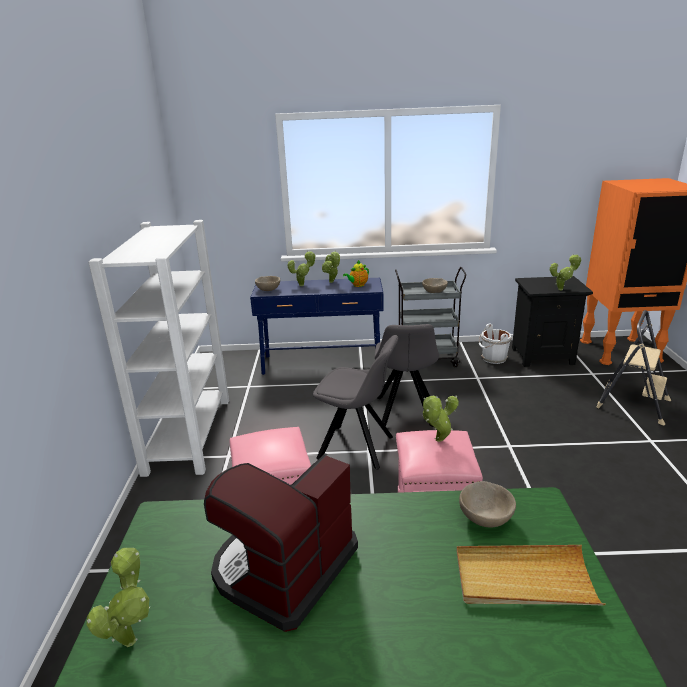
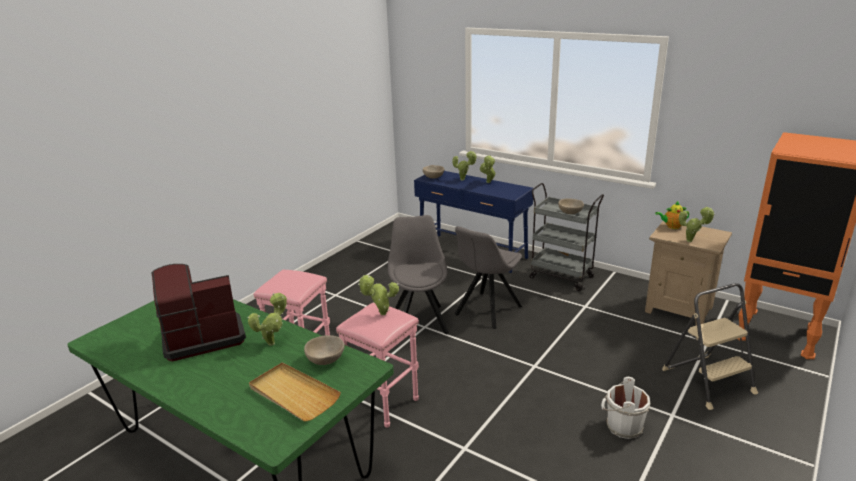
camera: 35 degrees right, 0 degrees up
(131, 637) = (118, 334): potted plant -> potted plant (273, 342)
(188, 434) = (328, 273): white bookcase -> none
(356, 447) = (419, 321): grey chair -> grey chair turned 150 degrees counterclockwise
(357, 285) = (504, 190): teapot -> teapot (672, 226)
(493, 358) = (624, 295): white bucket -> white bucket (622, 426)
(543, 357) = (679, 310): black nightstand -> beige nightstand

